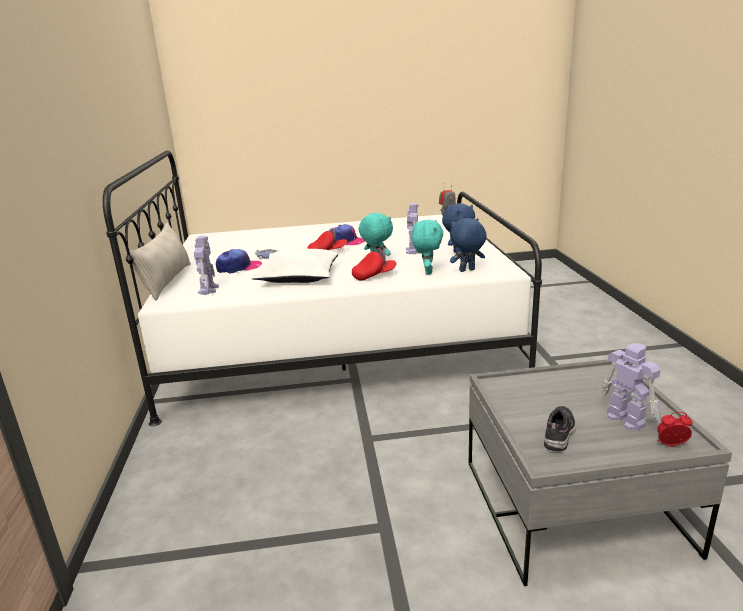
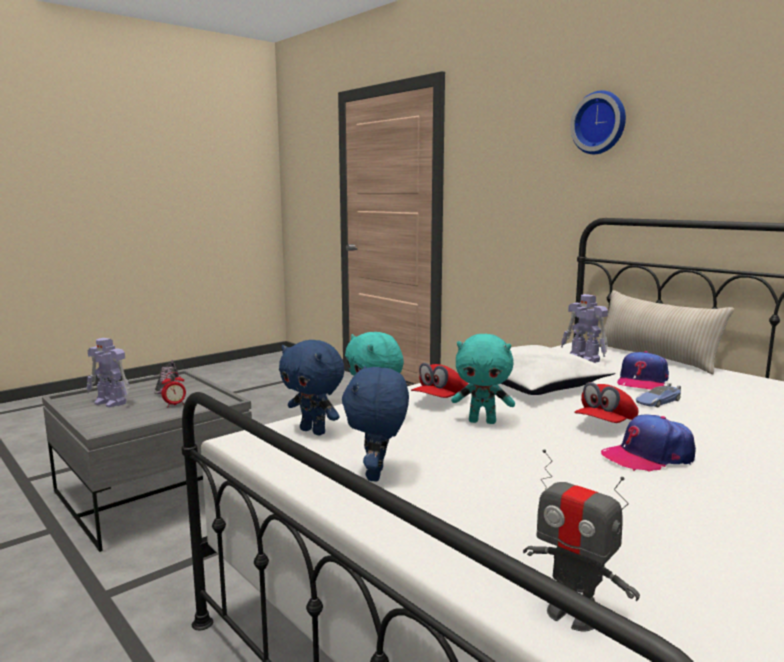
camera: 145 degrees right, 10 degrees down
(62, 83) = (600, 123): none -> wall clock
(413, 250) = (469, 457): toy robot -> none
(467, 270) = (314, 431): blue plush toy -> blue plush toy turned 90 degrees clockwise
(671, 446) = (84, 396): alarm clock -> alarm clock (175, 405)

